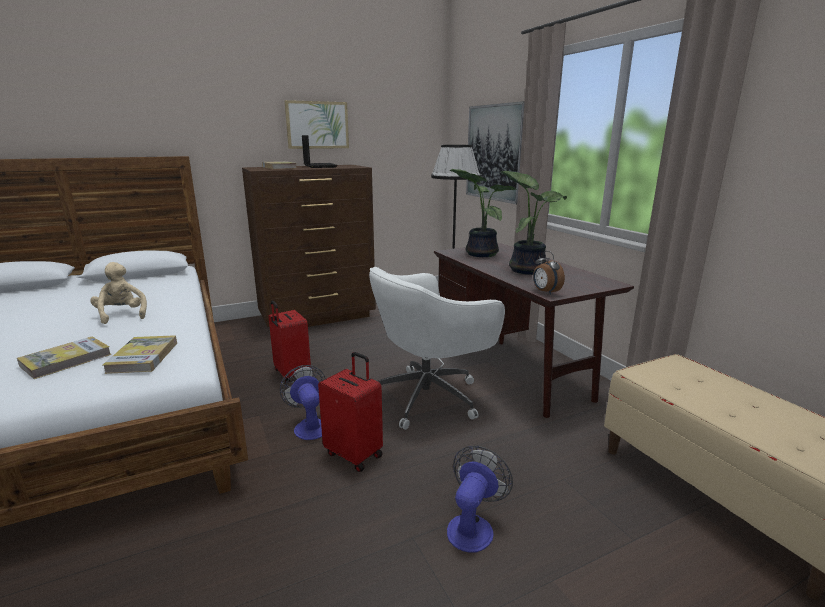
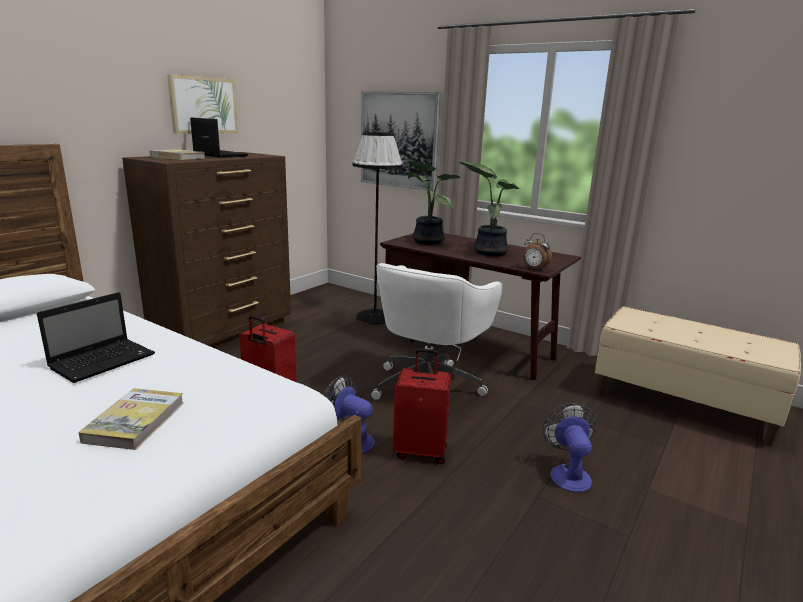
camera: 30 degrees left, 0 degrees up
(122, 315) = (104, 360): beige plush toy -> laptop
(143, 357) = (232, 396): book -> none

